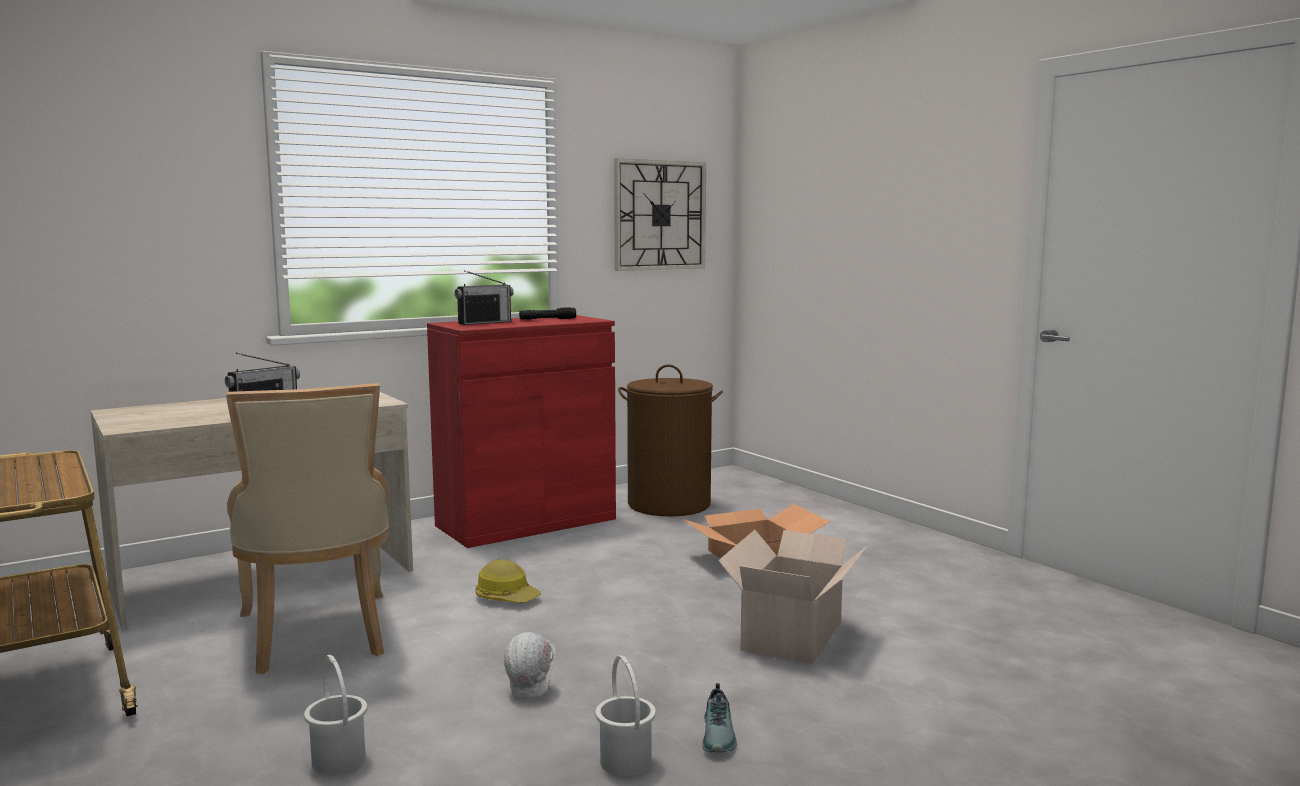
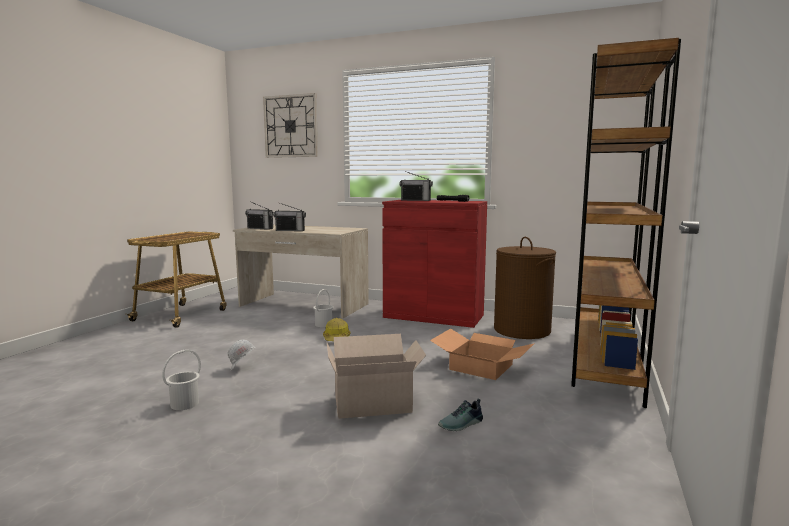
camera: 55 degrees right, 0 degrees up
(161, 421) = (260, 228): none -> radio
(317, 636) = (260, 326): beige chair -> none
(338, 760) = (158, 359): white bucket -> white bucket (323, 324)
(660, 215) = (572, 138): wall clock -> wall clock (291, 126)
(720, 735) = (225, 416): shoe -> shoe (462, 425)
(820, 510) = (605, 363): none -> brown bookcase

